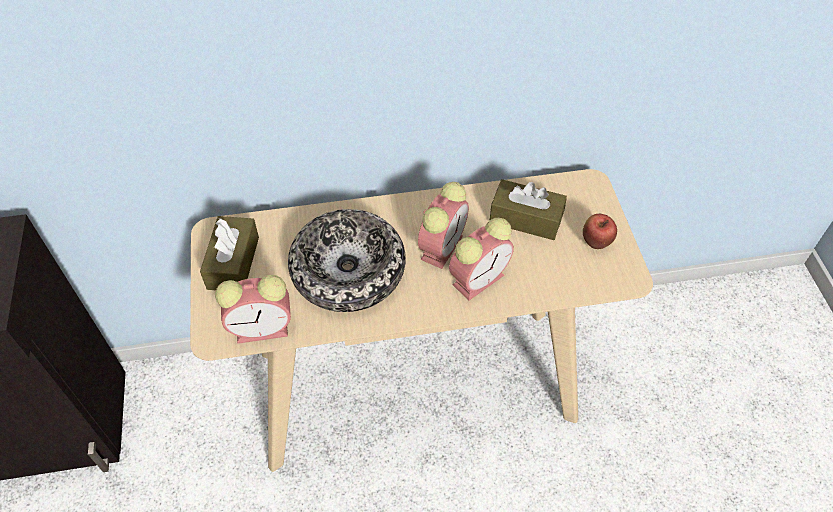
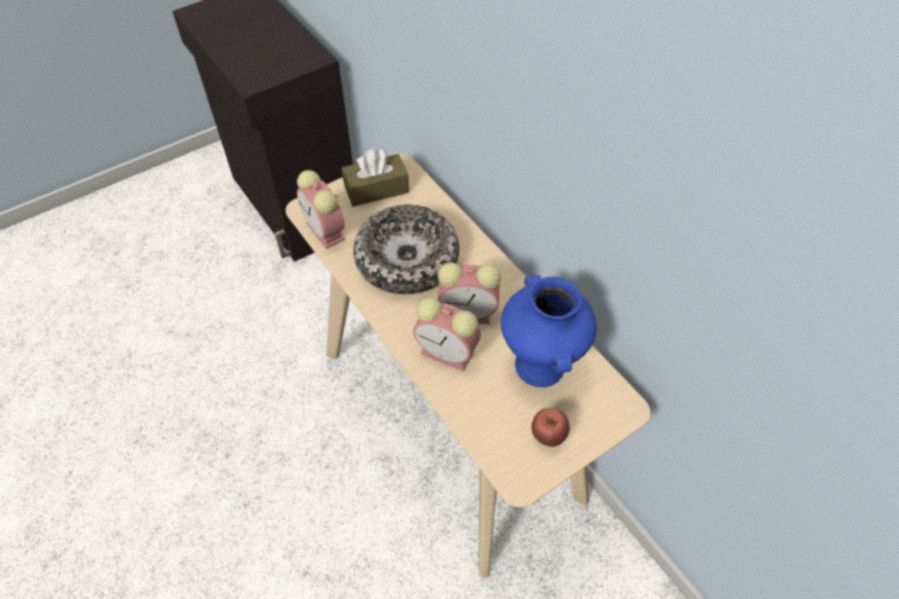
camera: 65 degrees right, 0 degrees up
(525, 219) = (541, 366): brown tissue box -> blue vase

